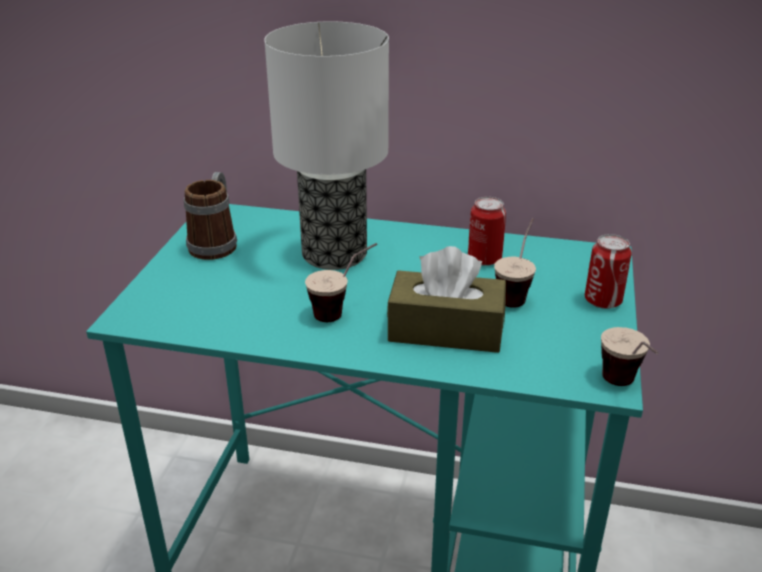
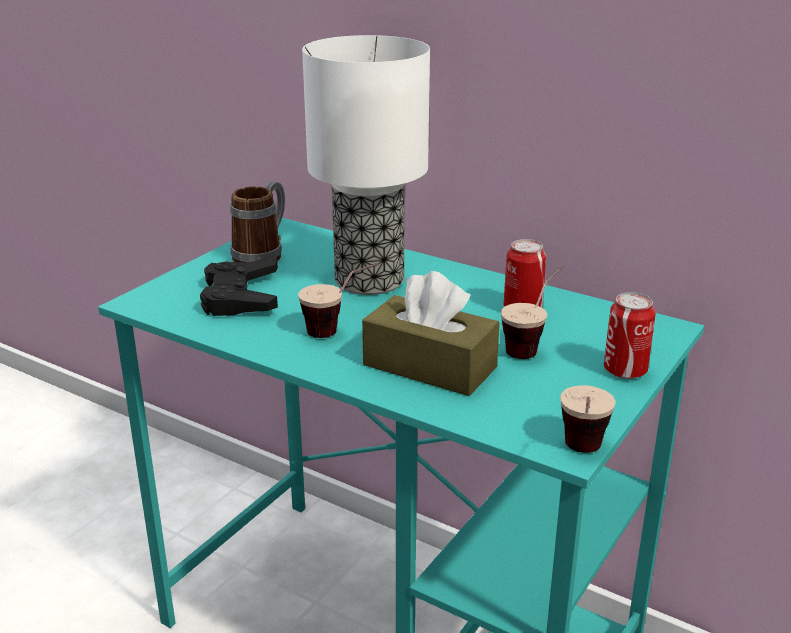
camera: 20 degrees right, 5 degrees down
(226, 292) = (241, 296): none -> black game controller

